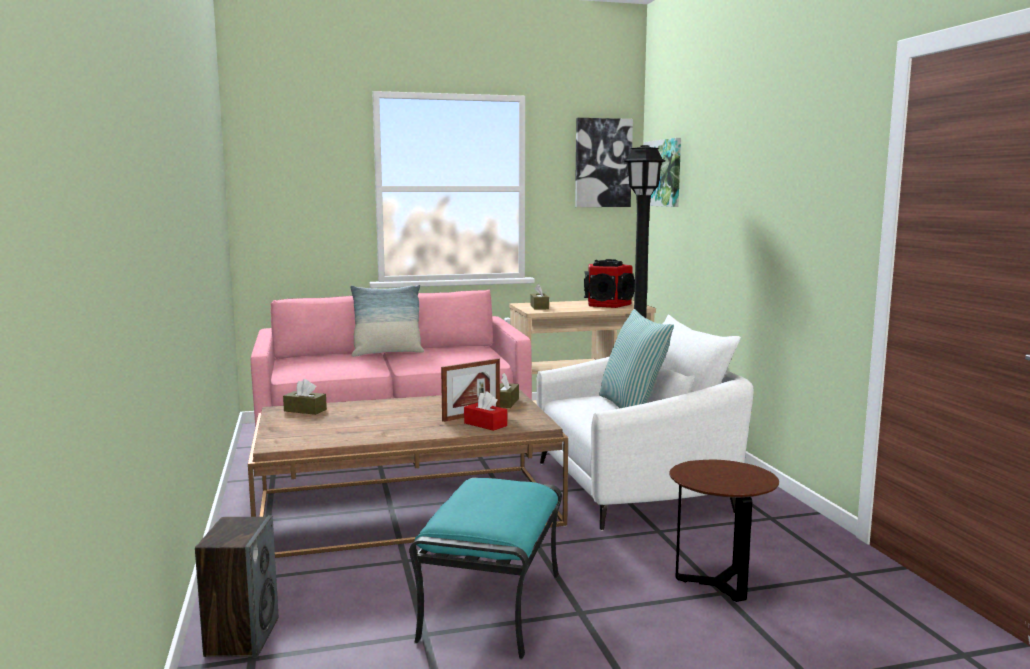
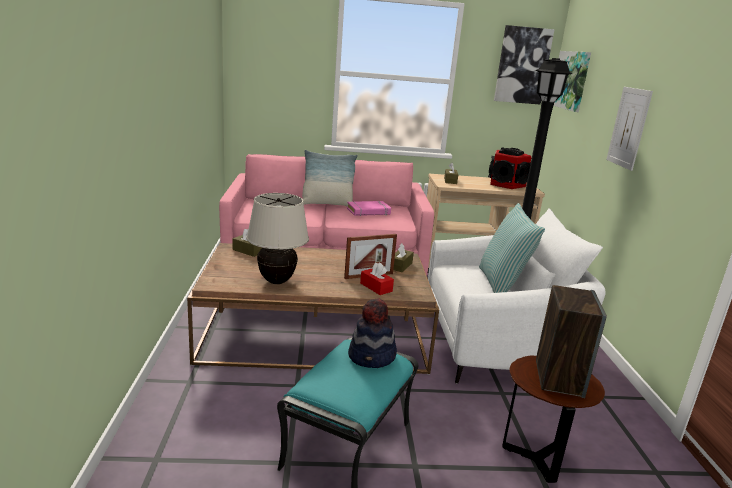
camera: 10 degrees right, 10 degrees up
(242, 637) = (156, 436): speaker -> speaker (558, 378)
(358, 433) = (277, 281): none -> beige table lamp
(445, 354) = (368, 212): none -> pink book
(508, 487) = (372, 357): none -> hat
(740, 210) = (628, 127): none -> picture

